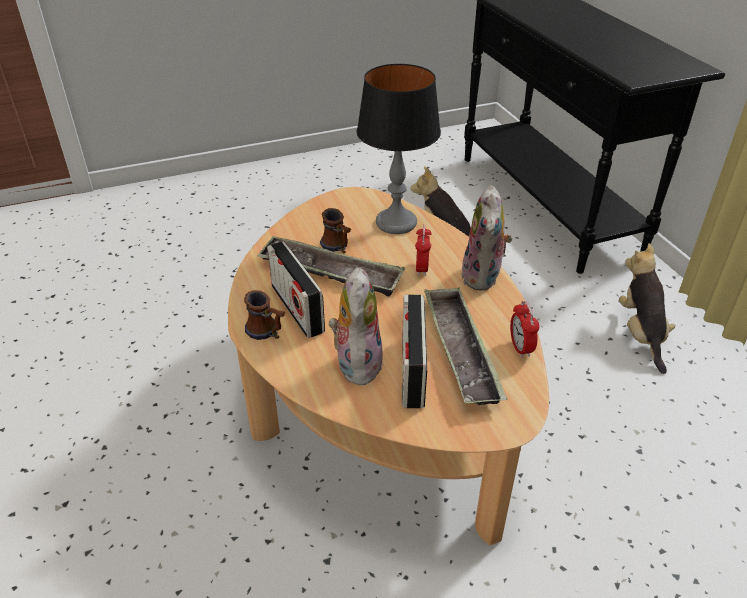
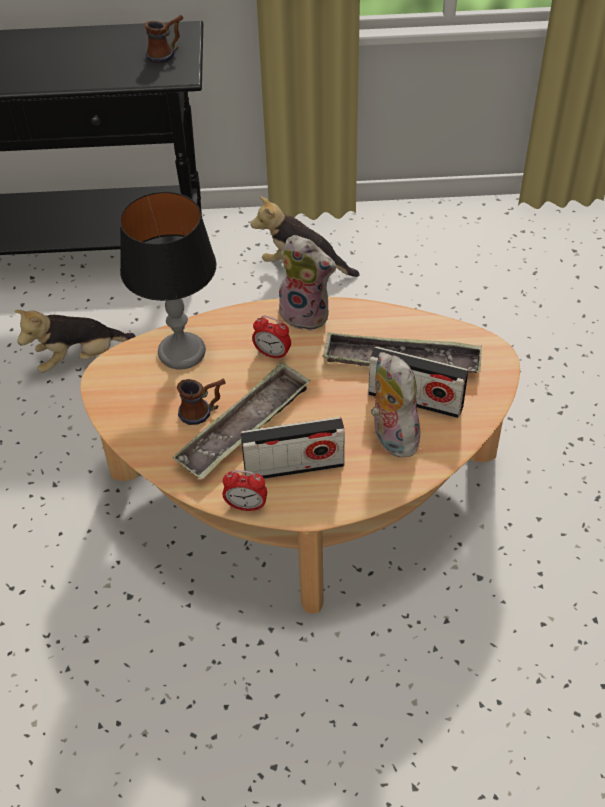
camera: 70 degrees left, 10 degrees up
(267, 333) = (323, 497): mug -> mug (167, 53)
(356, 362) = (391, 436): plush toy -> plush toy turned 45 degrees clockwise
(520, 348) = (412, 321): alarm clock -> alarm clock (246, 506)

